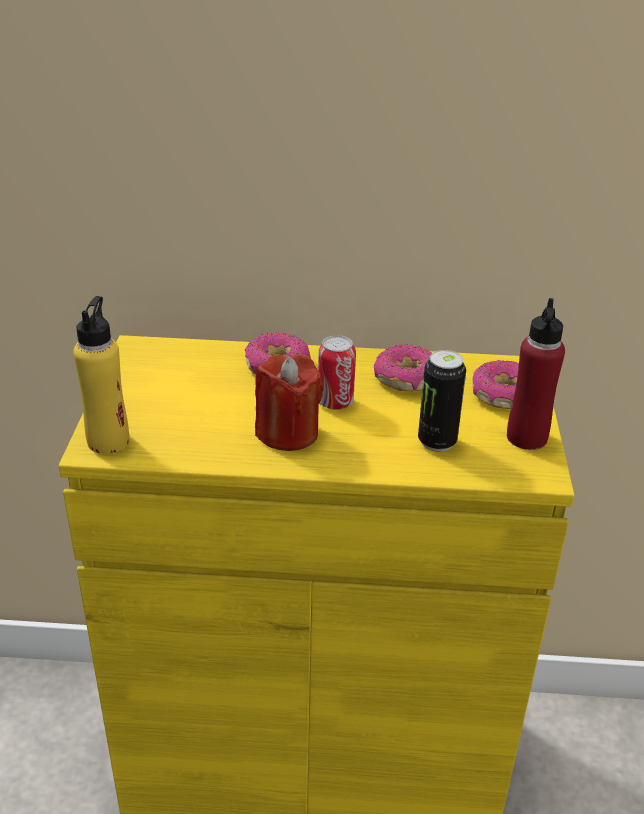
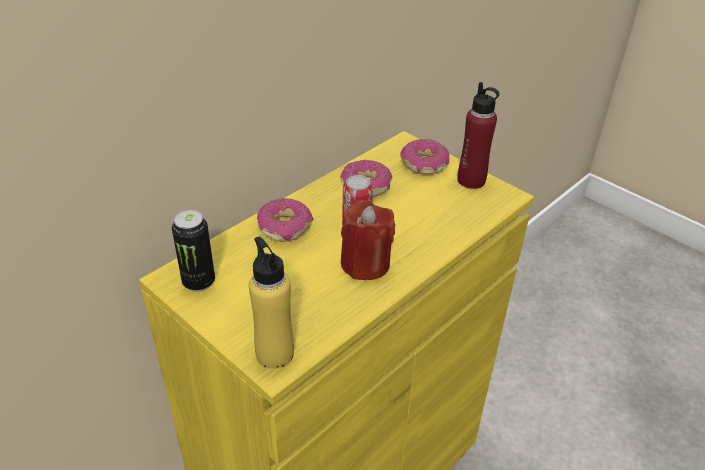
camera: 50 degrees left, 5 degrees up
(437, 441) = (440, 212): can -> can (198, 282)

